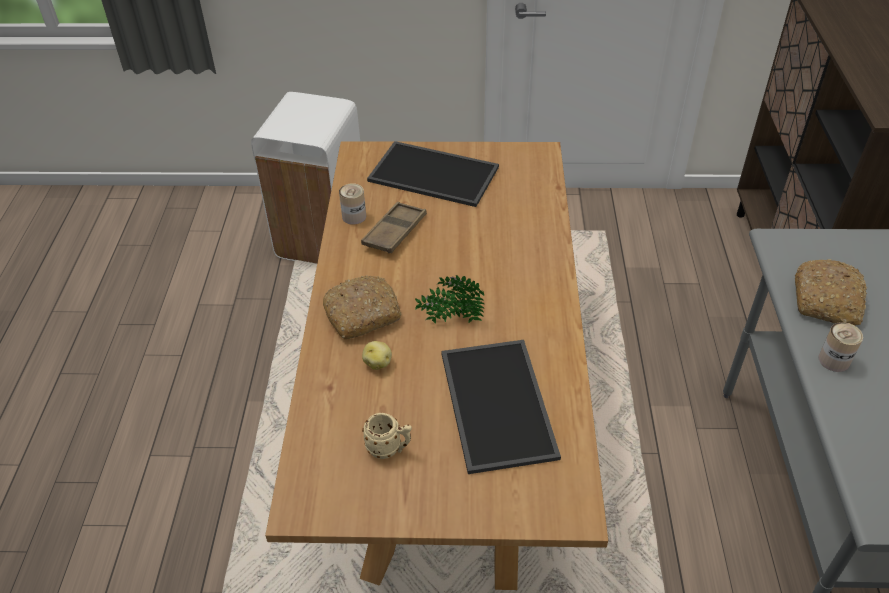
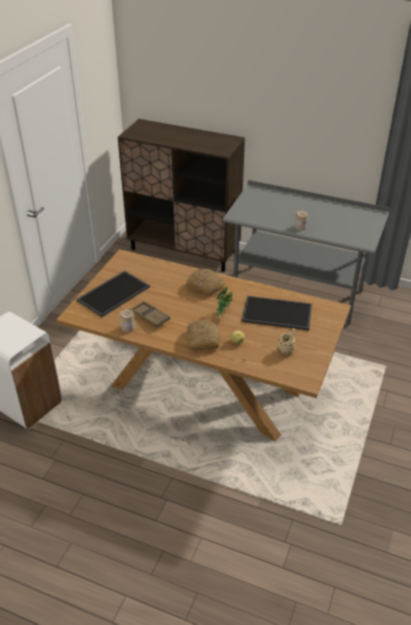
camera: 70 degrees left, 5 degrees down
(827, 301) = (271, 217): bread -> bread (205, 286)

